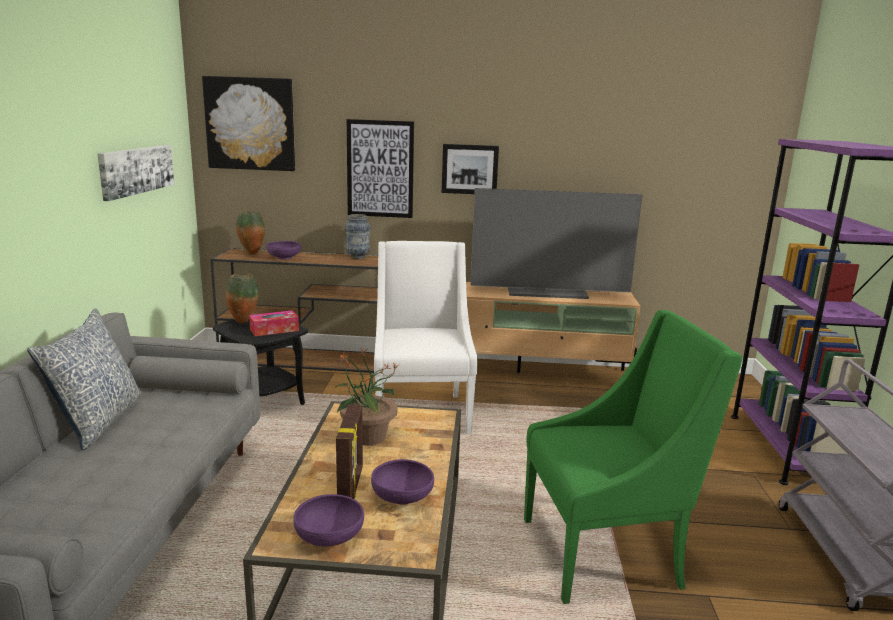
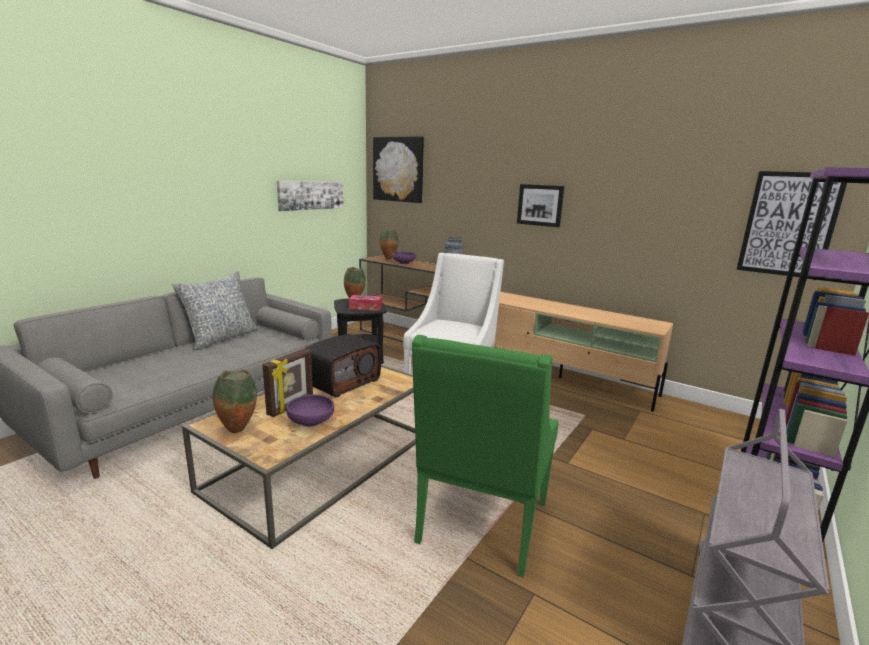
camera: 30 degrees right, 0 degrees up
(329, 537) = (238, 429): purple bowl -> vase
(367, 437) = (342, 381): potted plant -> radio
(380, 169) = (476, 203): picture -> picture (789, 224)
(548, 292) = (589, 313): television -> none
(605, 553) = (480, 525): green armchair -> green armchair turned 90 degrees clockwise

